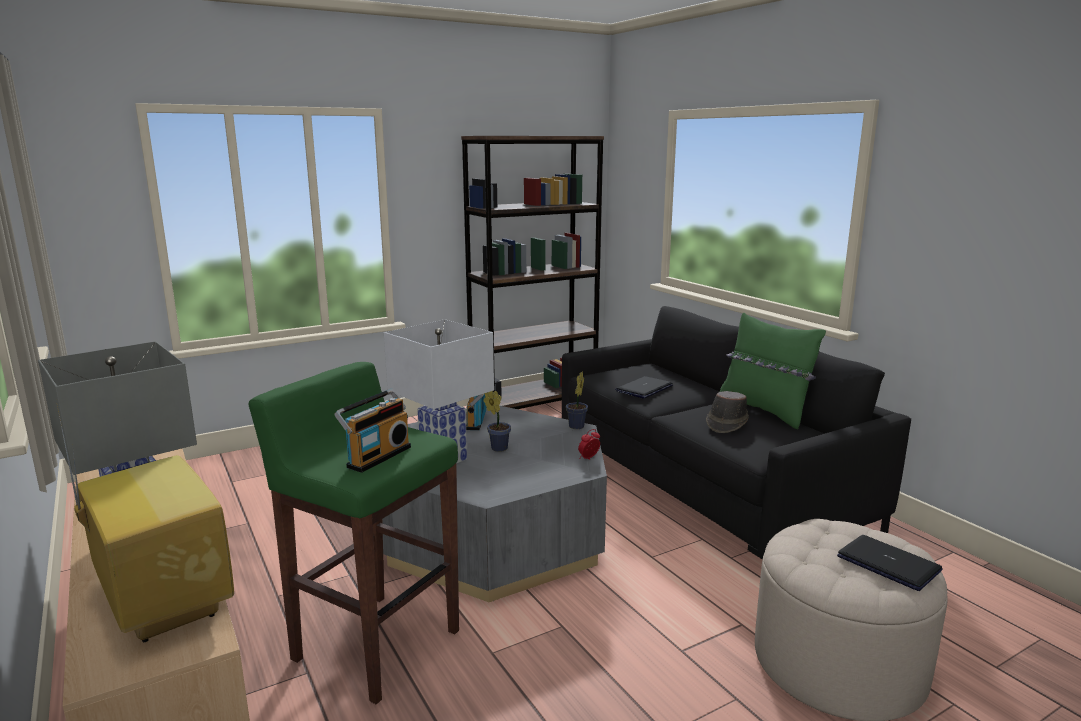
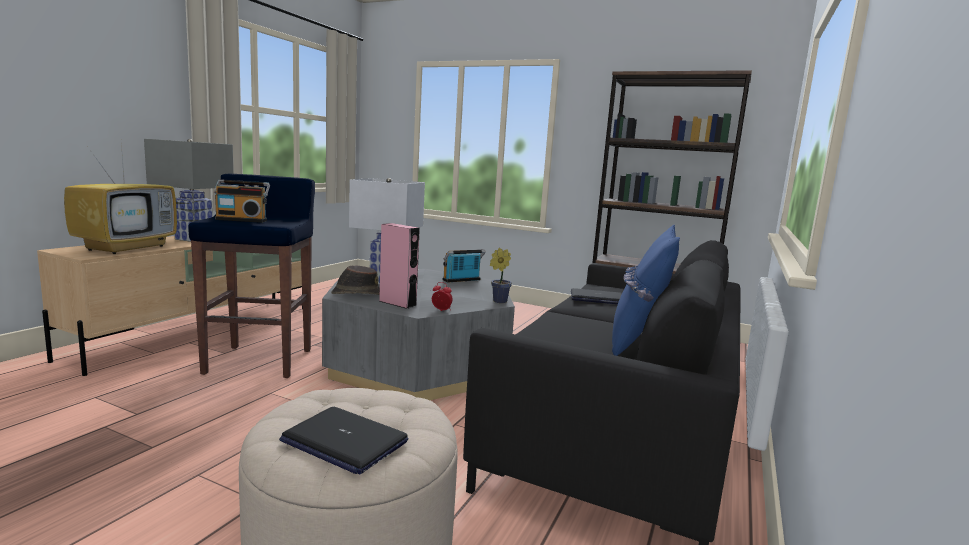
camera: 55 degrees right, 5 degrees down
(375, 644) = (260, 361): green stool -> blue stool
(497, 448) = (424, 289): potted plant -> none
(545, 473) = (397, 303): none -> pink speaker
(726, 423) = (568, 328): brown hat -> brown hat (356, 294)
(764, 411) = (638, 340): green pillow -> blue pillow
(889, 564) = (344, 441): laptop -> laptop turned 105 degrees clockwise

